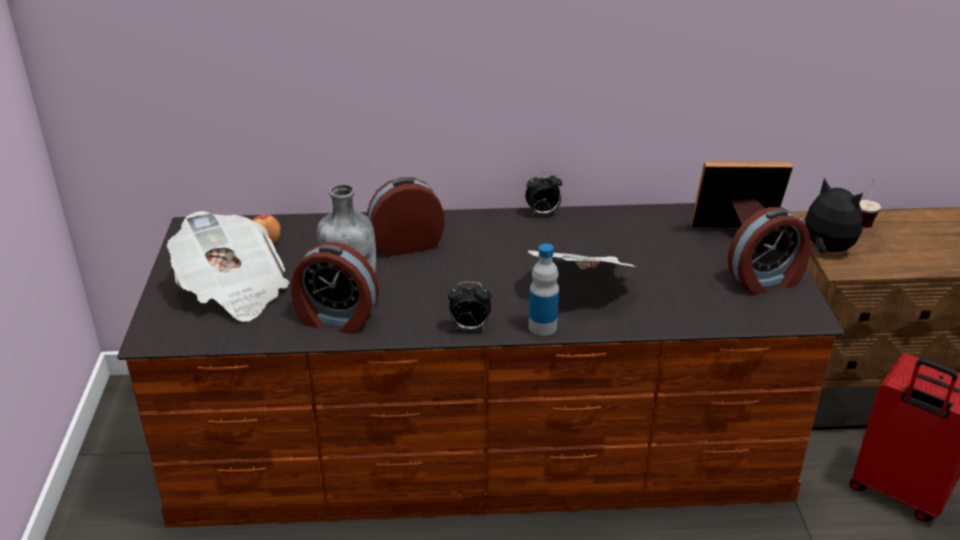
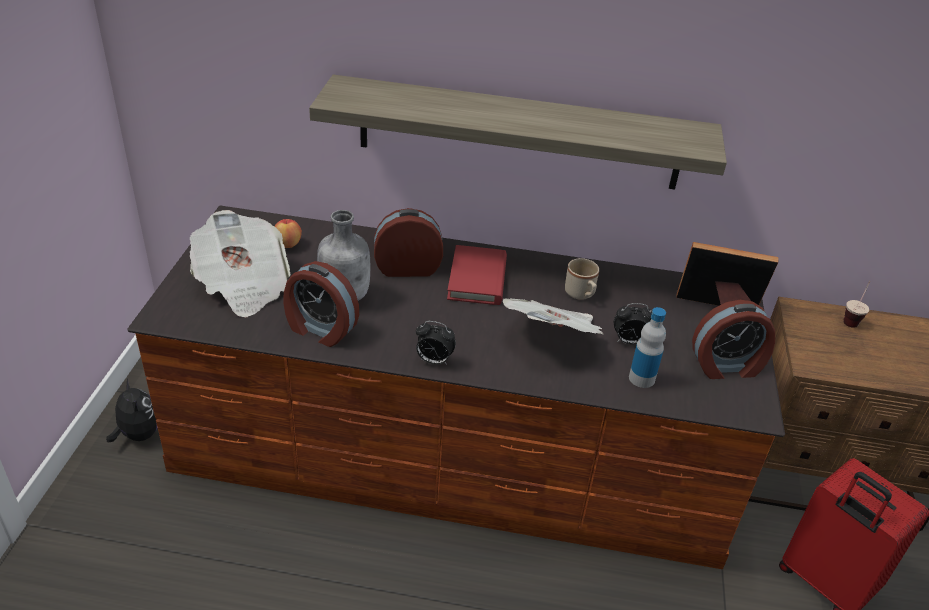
camera: 10 degrees right, 5 degrees up
(484, 243) = (477, 279): none -> red book
(501, 81) = (519, 133): none -> shelf
(542, 327) = (499, 373): bottle -> bottle (641, 378)
(543, 213) = (542, 259): alarm clock -> alarm clock (628, 341)
(596, 240) = (581, 295): none -> beige mug
(825, 249) = (802, 342): plush toy -> plush toy (138, 434)

